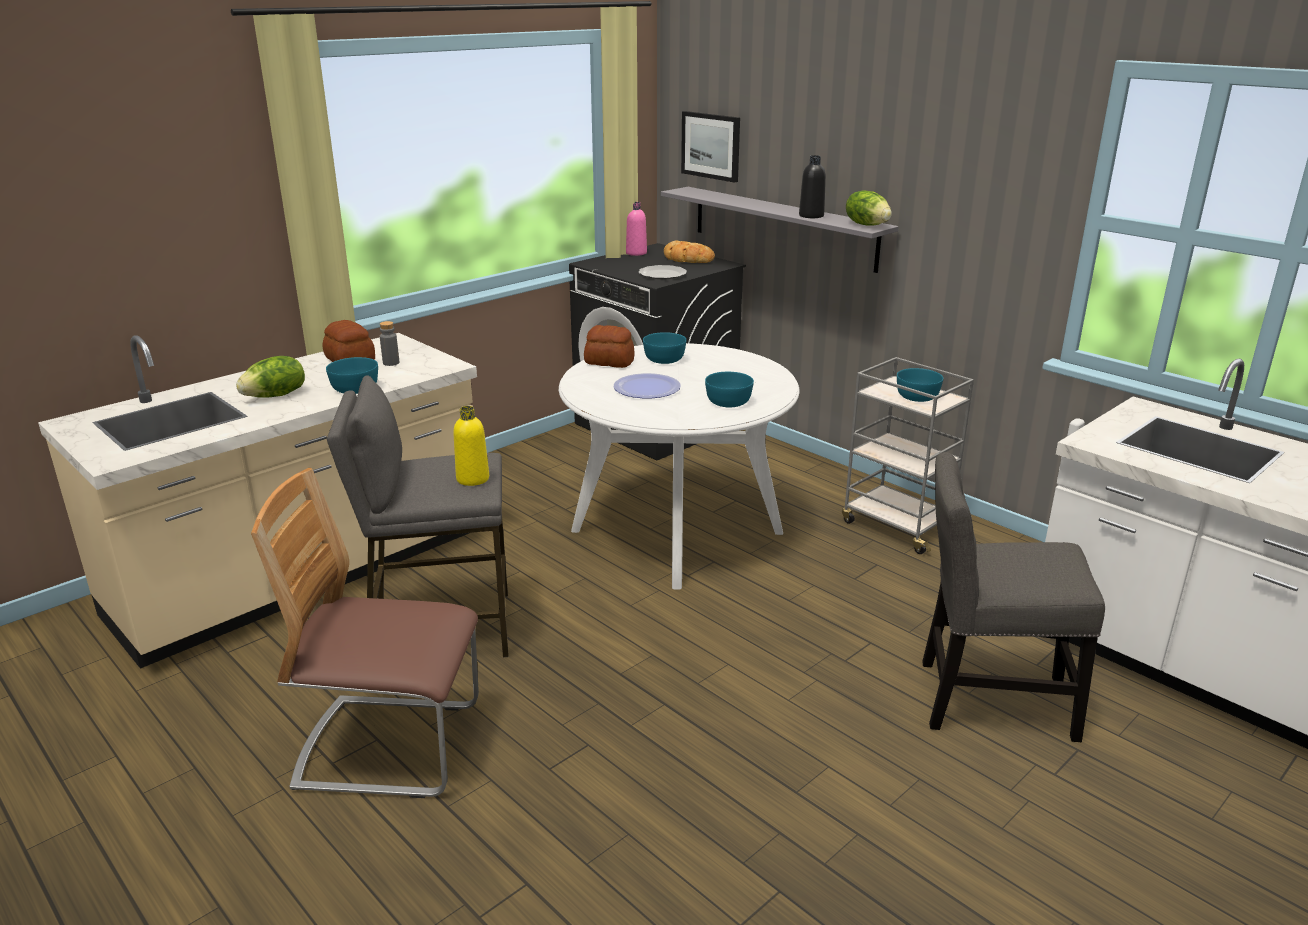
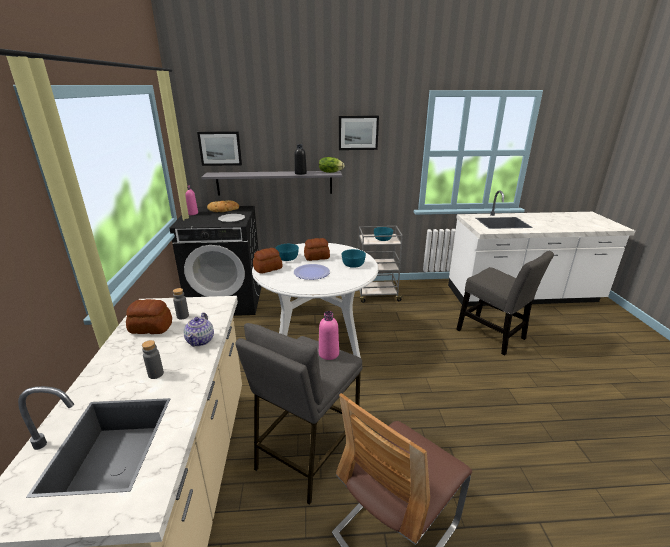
camera: 50 degrees left, 0 degrees up
(276, 396) = (156, 374): lettuce -> grey bottle
(356, 389) = (201, 340): turquoise bowl -> teapot
(473, 479) = (328, 354): yellow bottle -> pink bottle
(705, 373) = (316, 257): none -> bread
(942, 147) = (358, 132): none -> picture
(986, 700) = (493, 336): grey chair -> grey chair turned 90 degrees counterclockwise

